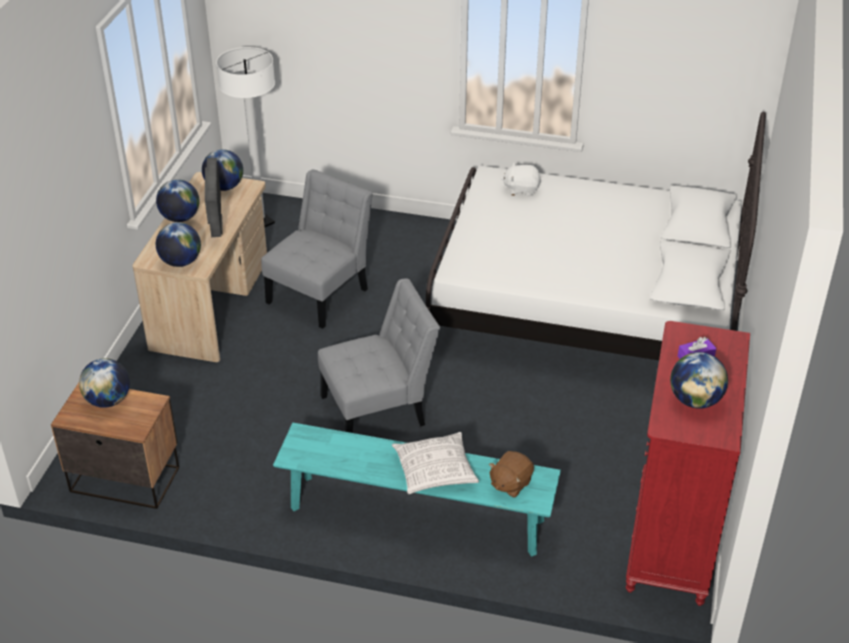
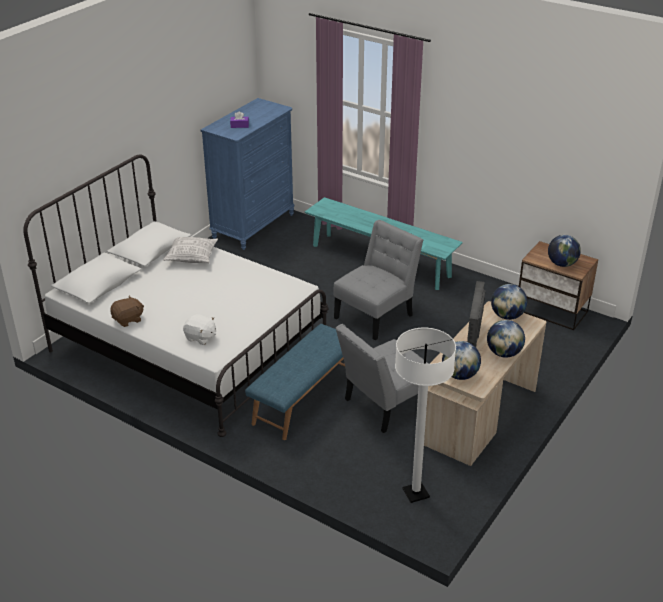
camera: 160 degrees left, 5 degrees down
(379, 409) = (376, 315): grey chair -> grey chair turned 135 degrees clockwise
(414, 282) = (303, 397): none -> blue bench
(434, 472) = (372, 222): pillow -> pillow (192, 256)
(510, 483) = (335, 210): brown plush toy -> brown plush toy (128, 320)
(672, 540) = (253, 226): red dresser -> blue dresser
(695, 400) = (258, 113): globe -> none

